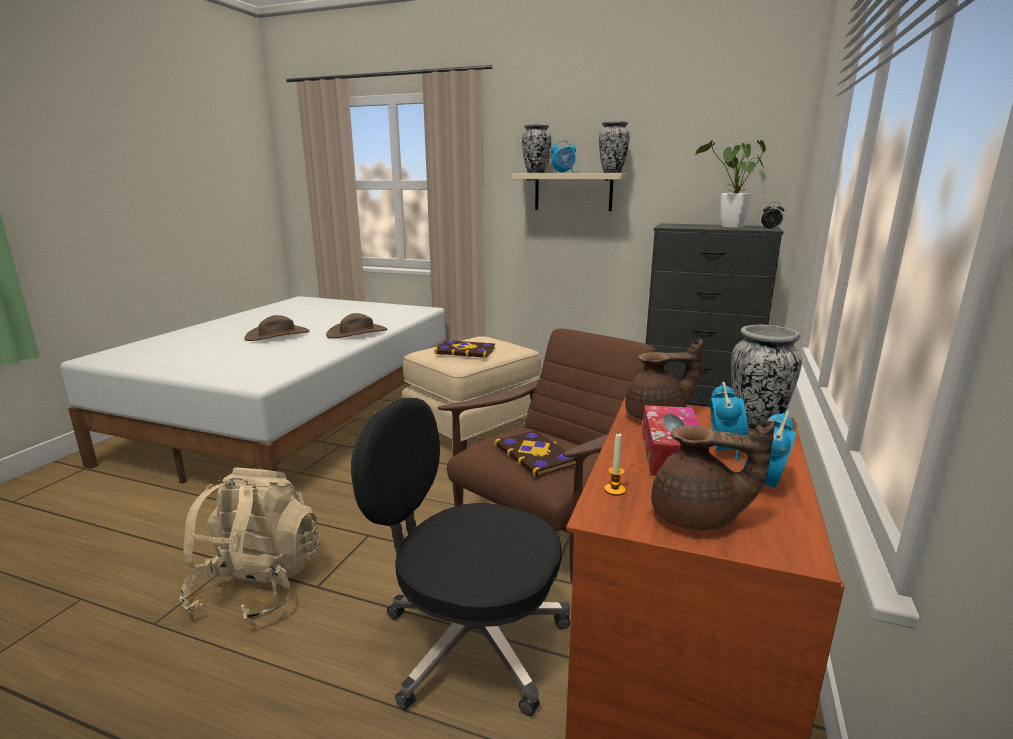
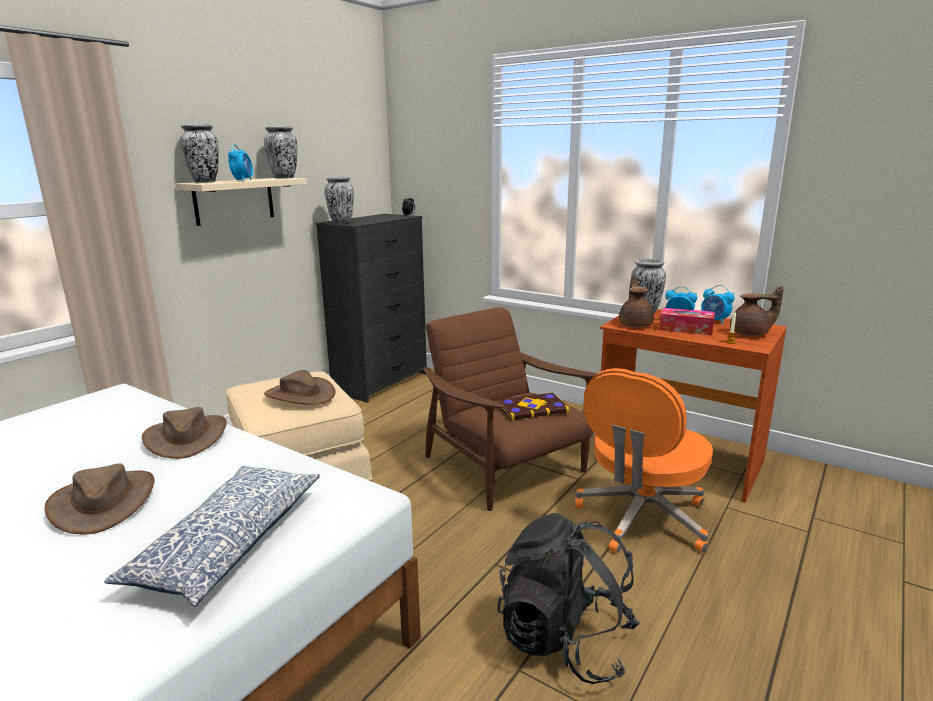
camera: 75 degrees left, 0 degrees up
(220, 362) = (228, 543): none -> pillow
(258, 585) = (564, 640): beige backpack -> black backpack
(465, 350) = (300, 395): book -> brown hat
(470, 641) = (641, 519): black office chair -> orange office chair
(672, 225) = (341, 222): none -> vase
(697, 518) = (751, 334): brown teapot -> brown teapot turned 60 degrees clockwise
(730, 227) = (384, 218): potted plant -> none

